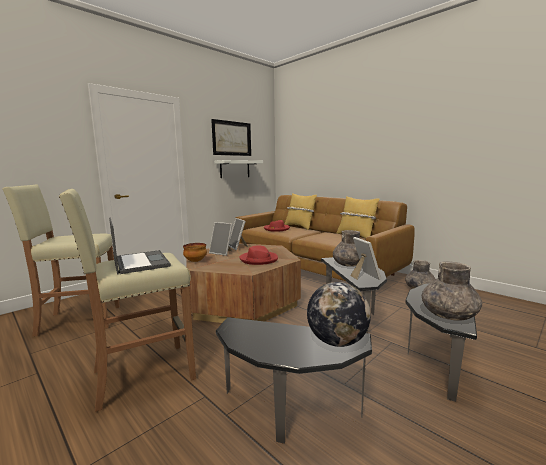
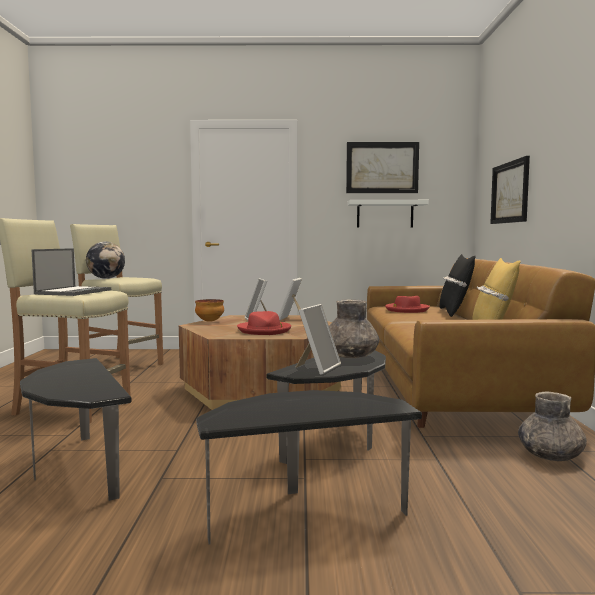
camera: 45 degrees right, 5 degrees down
(299, 226) = (455, 312): yellow pillow -> black pillow
(317, 159) = (510, 192): none -> picture
(337, 342) = (90, 390): globe -> globe (106, 278)
(449, 315) = (246, 414): grey vase -> none

